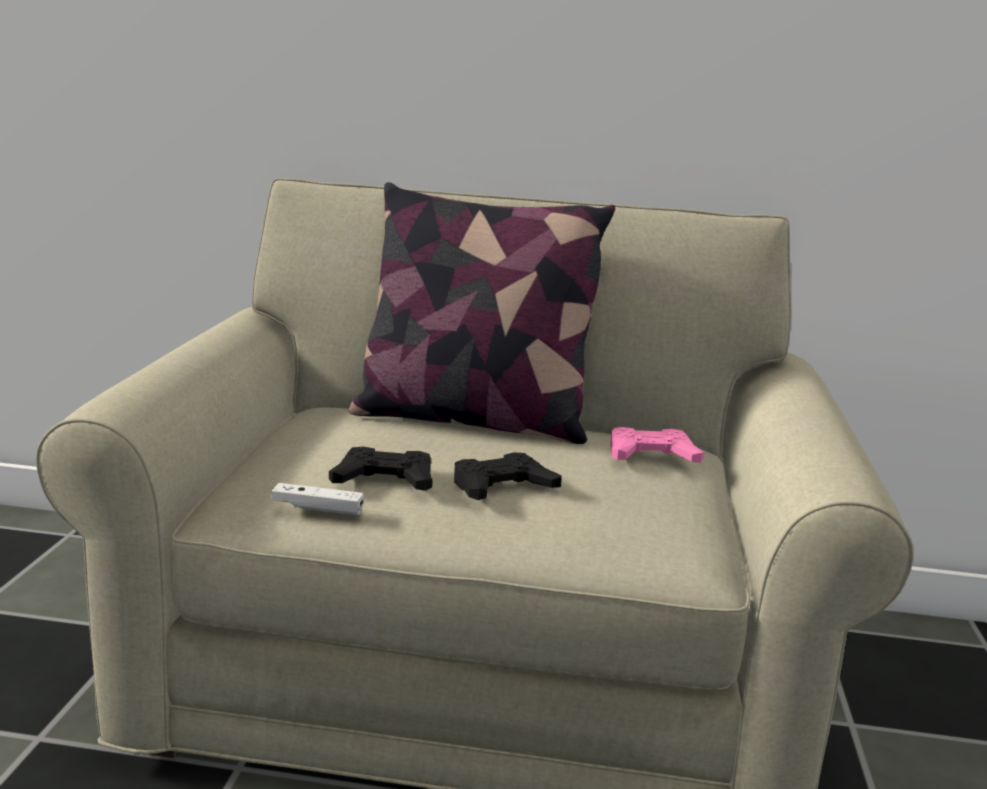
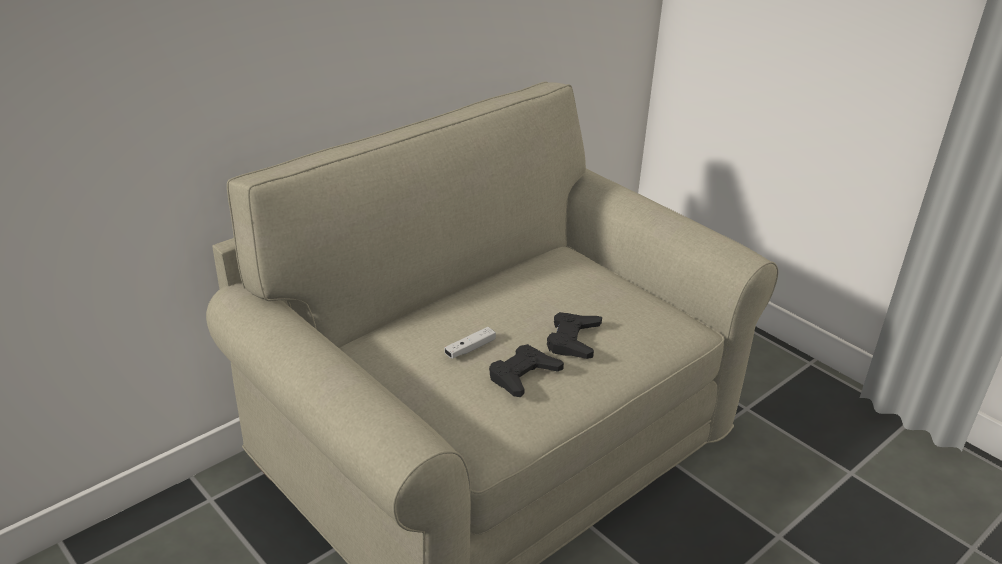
camera: 50 degrees left, 15 degrees up
(317, 508) = (532, 417): white game controller -> white game controller (470, 349)
(472, 419) = (460, 300): pillow -> none
(651, 456) = (579, 271): pink game controller -> none

